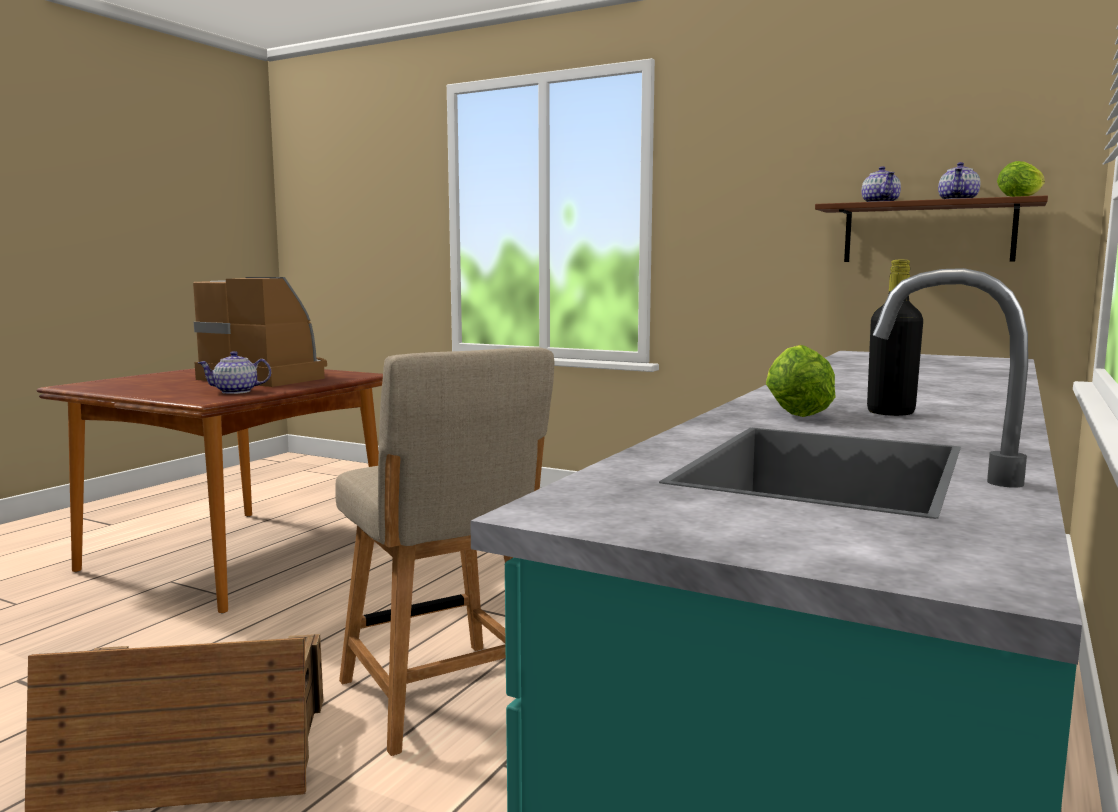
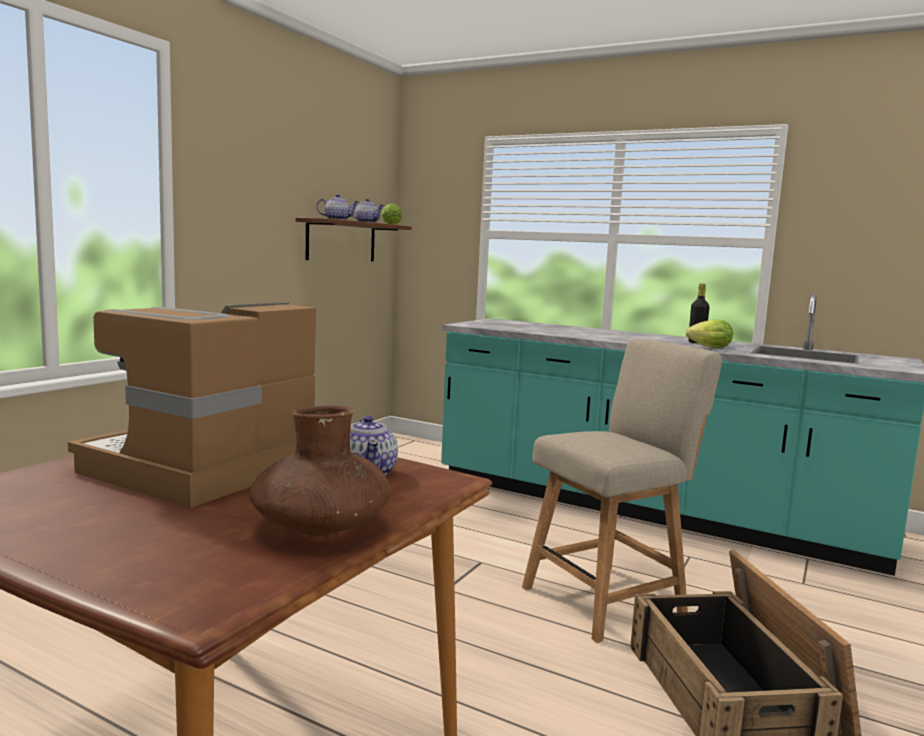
camera: 90 degrees left, 0 degrees up
(141, 390) = (320, 528): none -> brown vase

